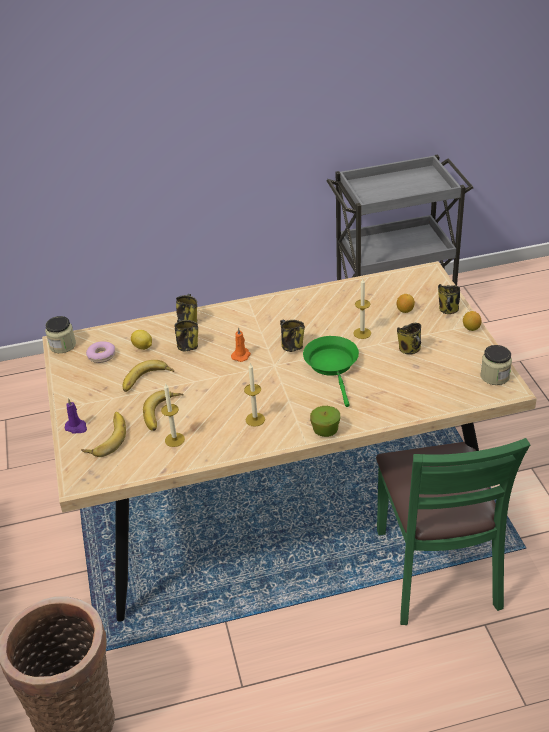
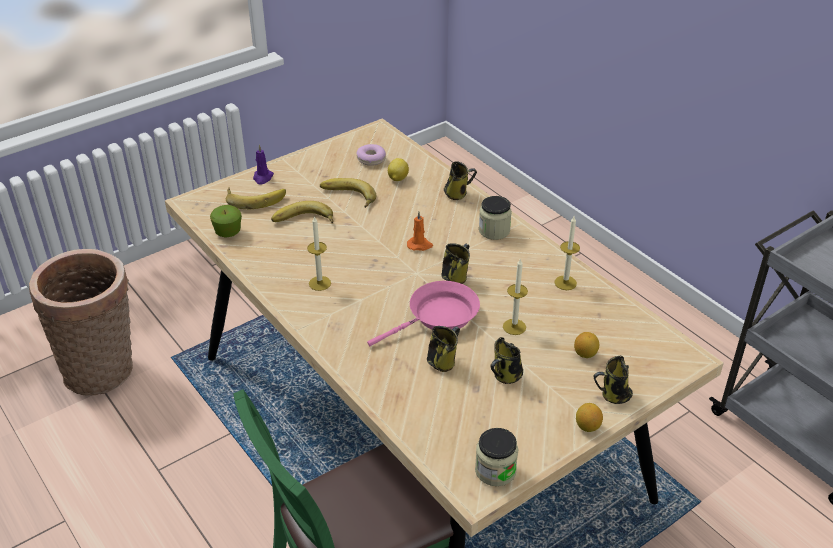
camera: 65 degrees right, 0 degrees up
(63, 345) = (374, 133): jar -> jar (494, 230)
(174, 440) = (268, 239): candle -> candle (565, 283)
(187, 346) = (415, 205): mug -> mug (443, 361)
(325, 431) = (322, 339): apple -> apple (228, 232)
(332, 366) = (438, 317): green frying pan -> pink frying pan

